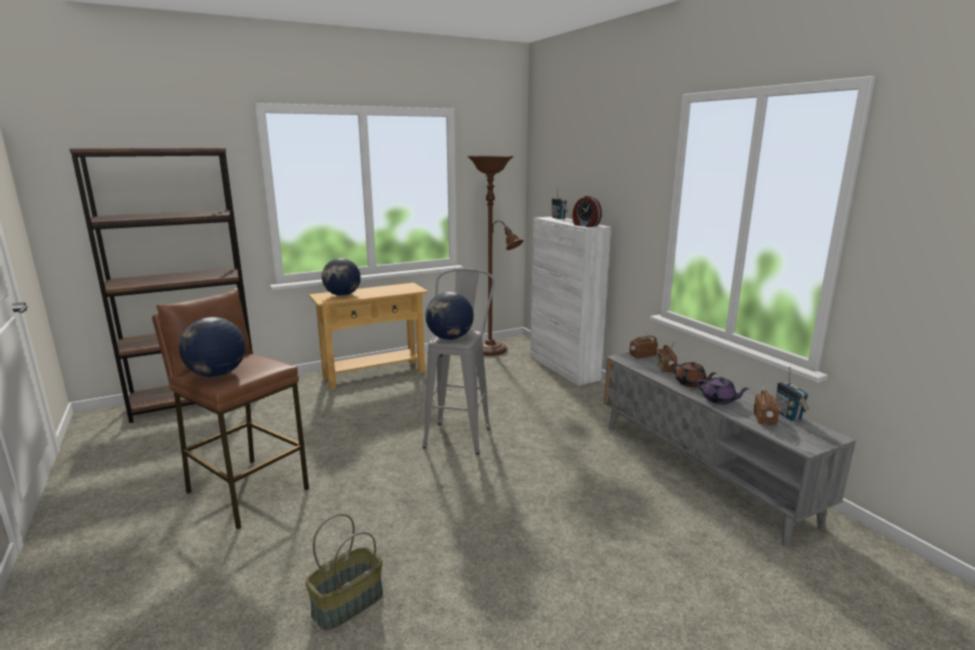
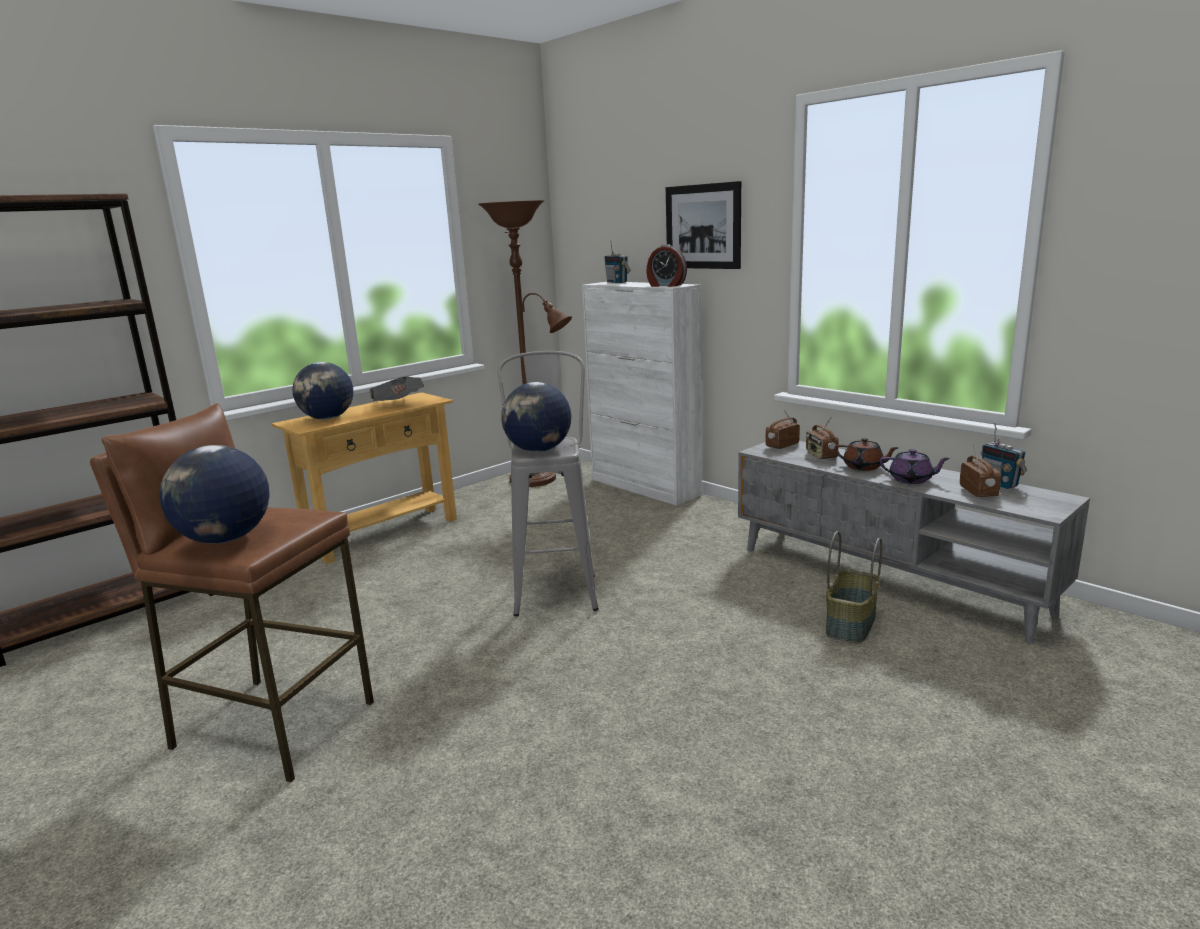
camera: 15 degrees left, 0 degrees up
(347, 605) = (530, 844): basket -> basket (851, 625)
(392, 290) = (398, 404): none -> newspaper
(616, 184) = (703, 226): none -> picture

